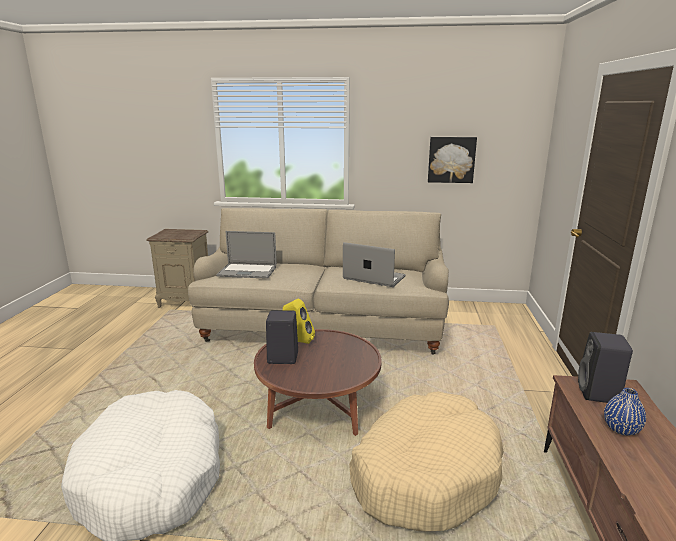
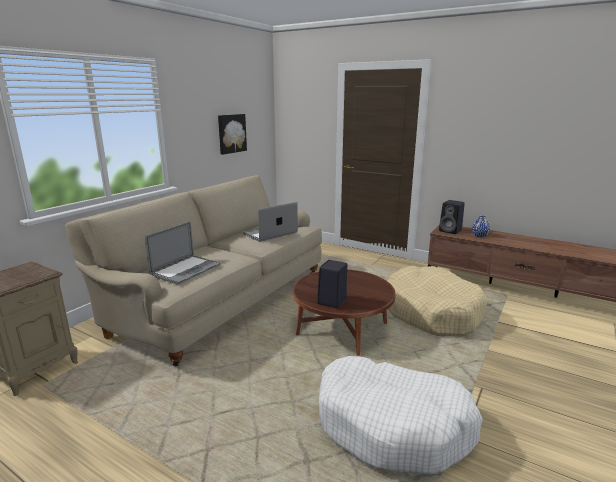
camera: 65 degrees left, 0 degrees up
(298, 341) = (310, 291): yellow speaker -> none

